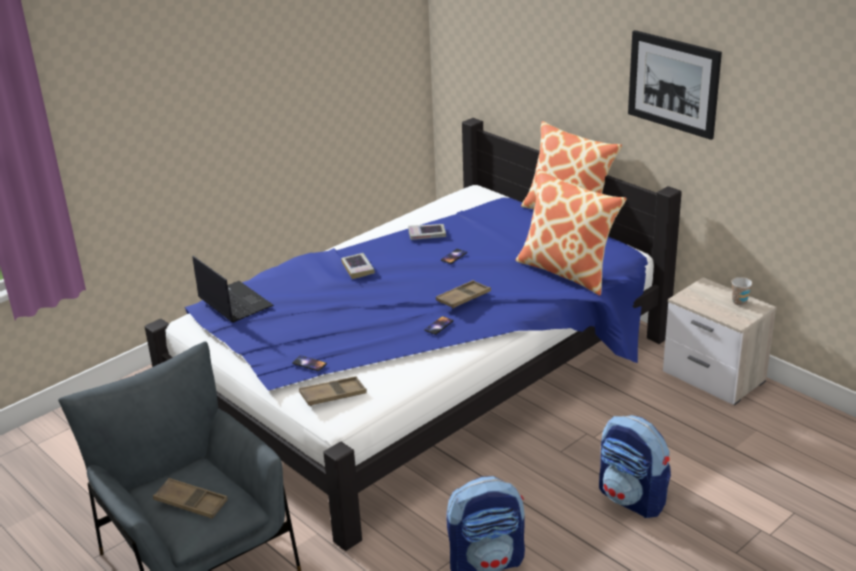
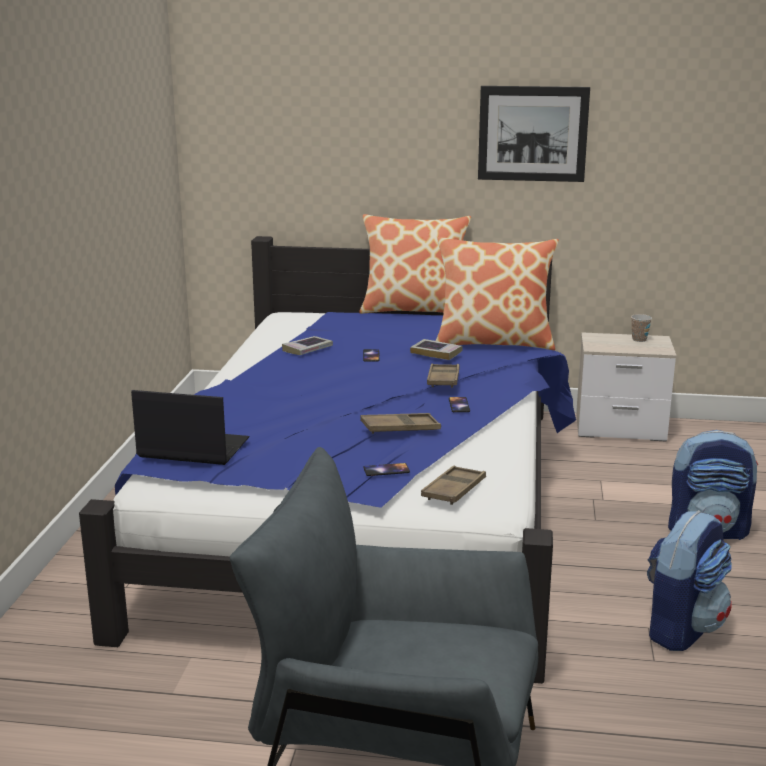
camera: 40 degrees left, 10 degrees down
(191, 502) = (446, 657): brown tray -> brown tray (400, 428)
(358, 268) = (287, 387): book -> book (436, 353)

